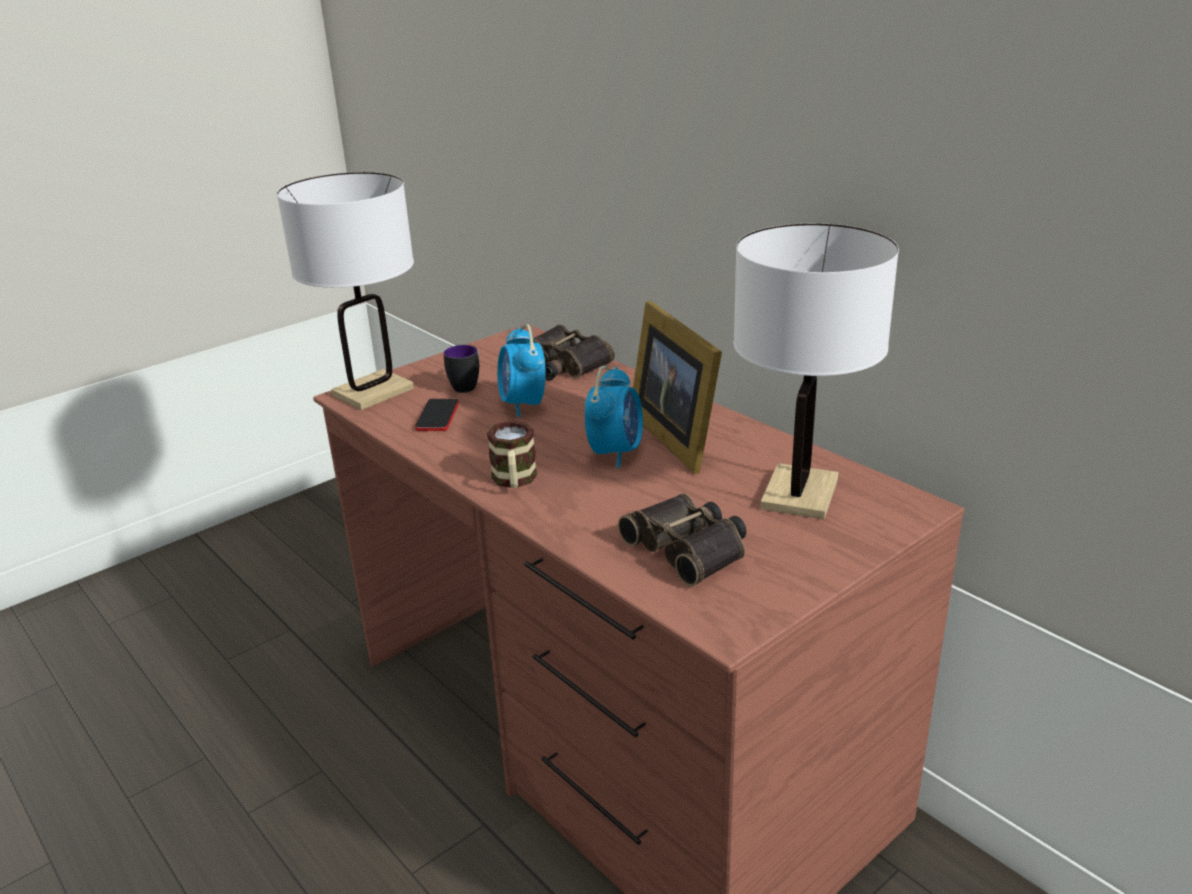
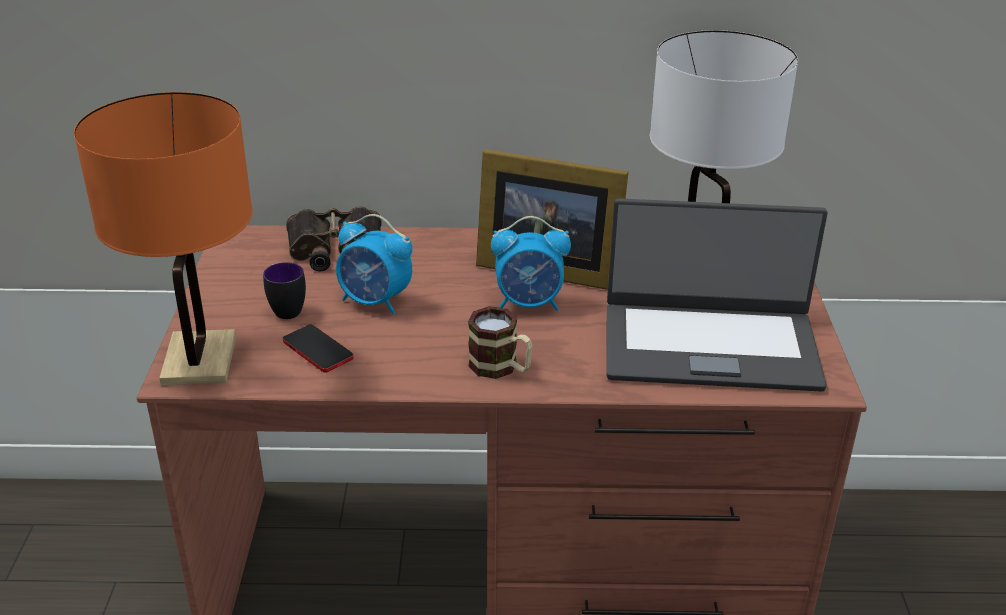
camera: 50 degrees left, 5 degrees up
(373, 392) = (199, 360): white table lamp -> orange table lamp
(616, 452) = (529, 304): alarm clock -> alarm clock turned 120 degrees clockwise
(690, 547) = (709, 345): binoculars -> laptop

